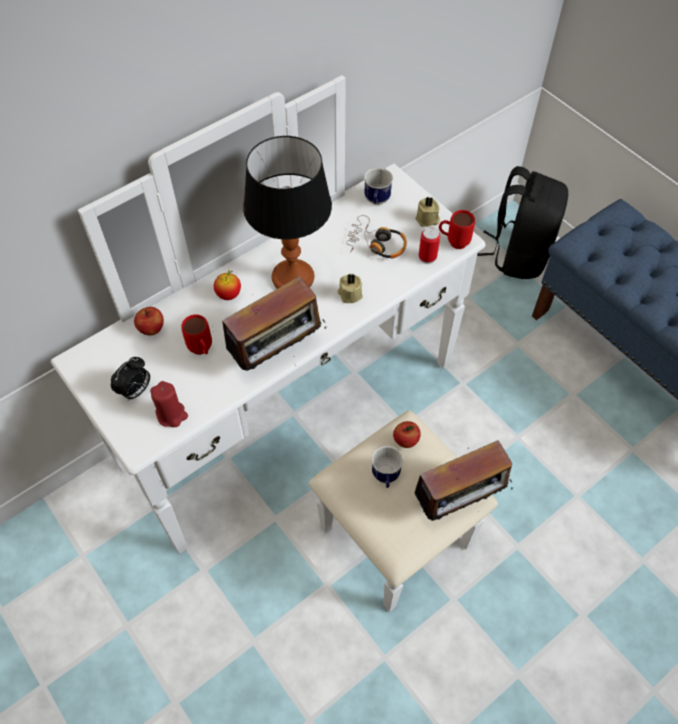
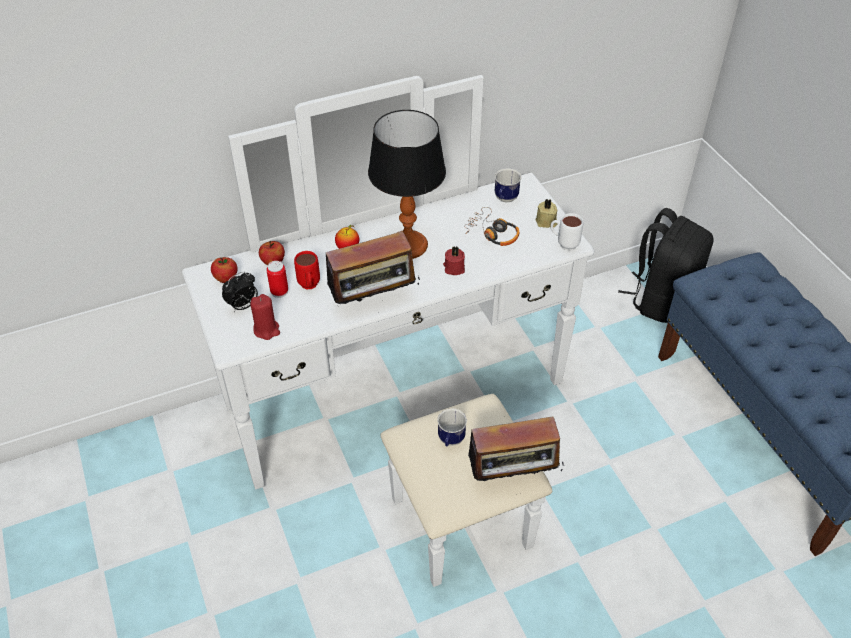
camera: 15 degrees right, 10 degrees down
(349, 294) = (453, 268): beige candle -> red candle
(405, 440) = (479, 415): apple -> apple (226, 279)
(427, 257) = (535, 251): can -> can (279, 291)
(453, 242) = (563, 244): red mug -> white mug

